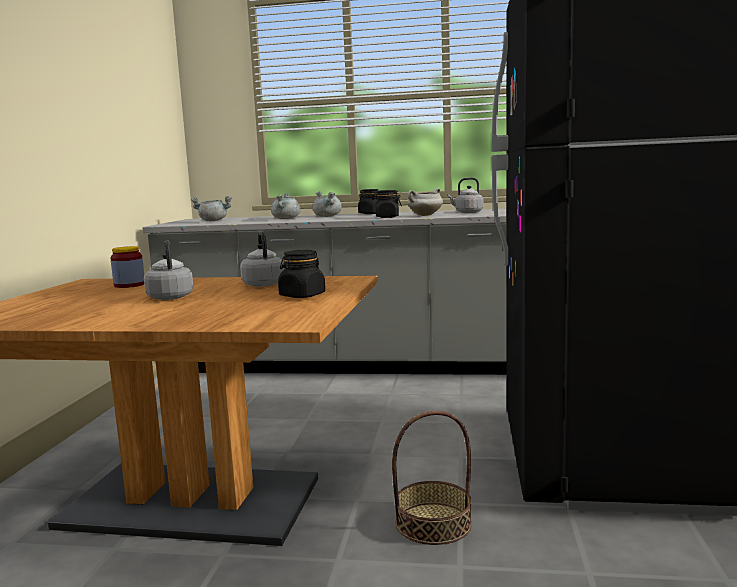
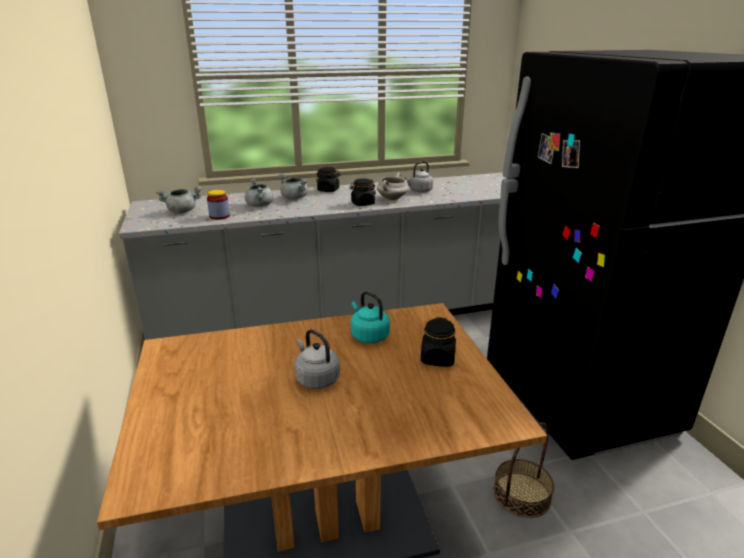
camera: 25 degrees left, 15 degrees up
(129, 285) = (229, 353): jar -> jar (219, 216)
(263, 284) = (368, 335): grey kettle -> turquoise kettle

